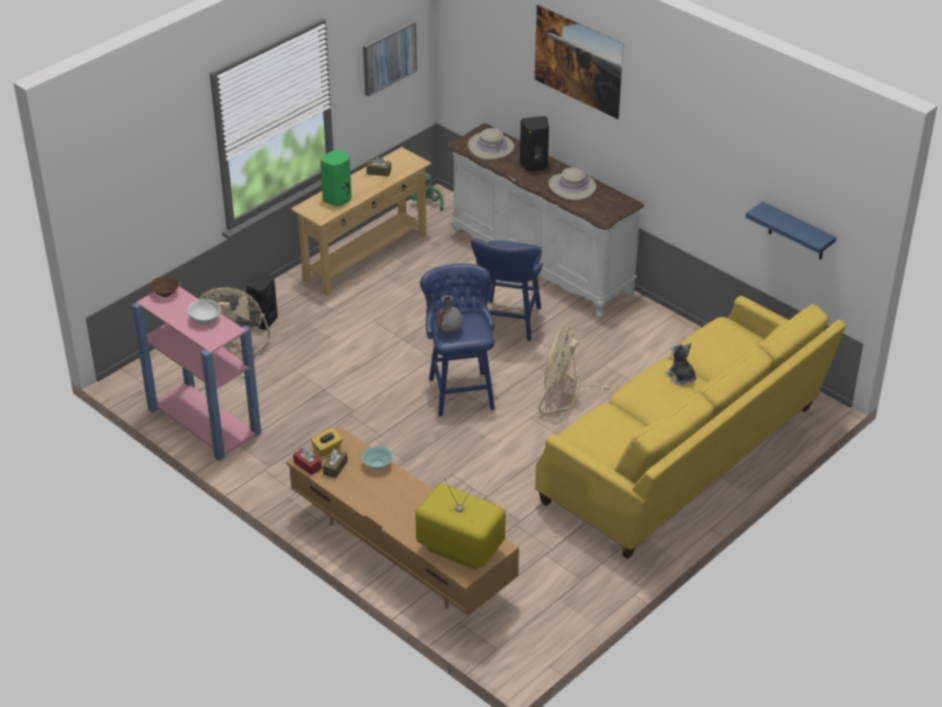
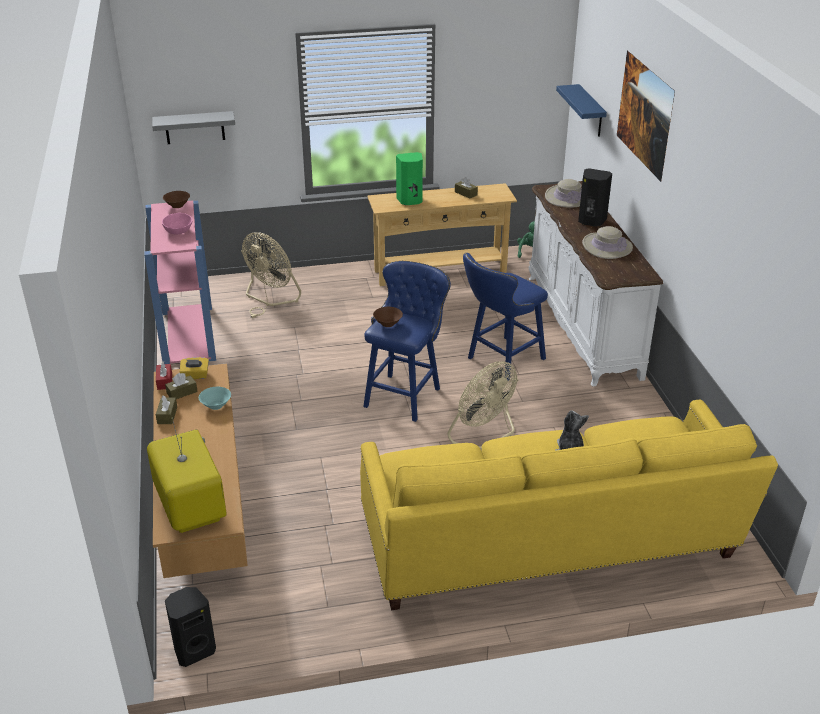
camera: 35 degrees right, 5 degrees down
(128, 204) = (194, 127): none -> grey shelf
(204, 319) = (178, 231): white bowl -> pink bowl
(262, 321) = (313, 285): black speaker -> black speaker (194, 650)
(348, 491) = (167, 415): none -> brown tissue box
(388, 57) = (509, 92): picture -> none
(449, 330) = (388, 323): grey vase -> brown bowl
(797, 232) = (770, 339): blue shelf -> blue shelf (591, 111)

